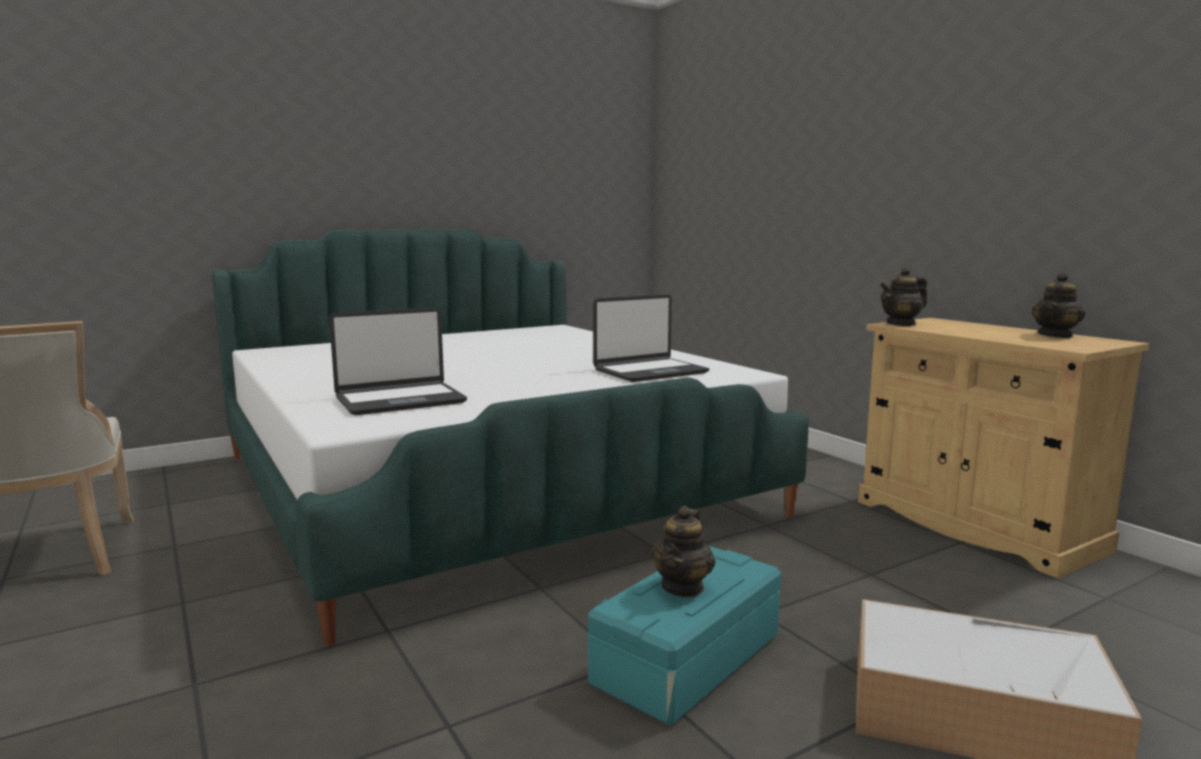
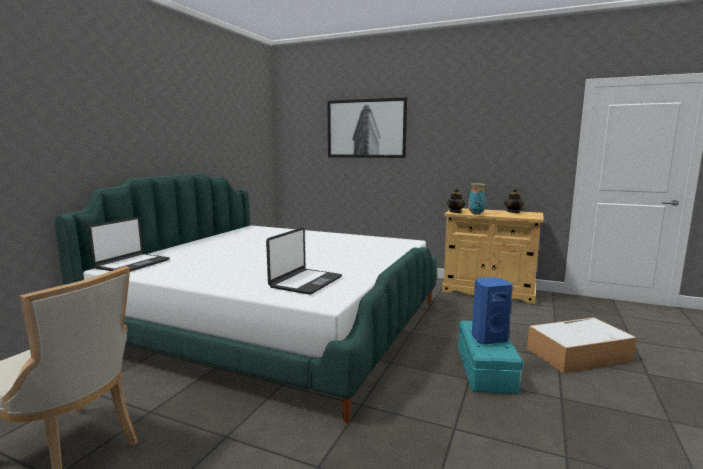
camera: 35 degrees left, 0 degrees up
(649, 371) = (370, 246): laptop -> laptop (132, 264)
(683, 587) = (488, 338): teapot -> blue speaker
(784, 146) = (366, 128): none -> picture
(938, 330) = (476, 214): none -> vase

